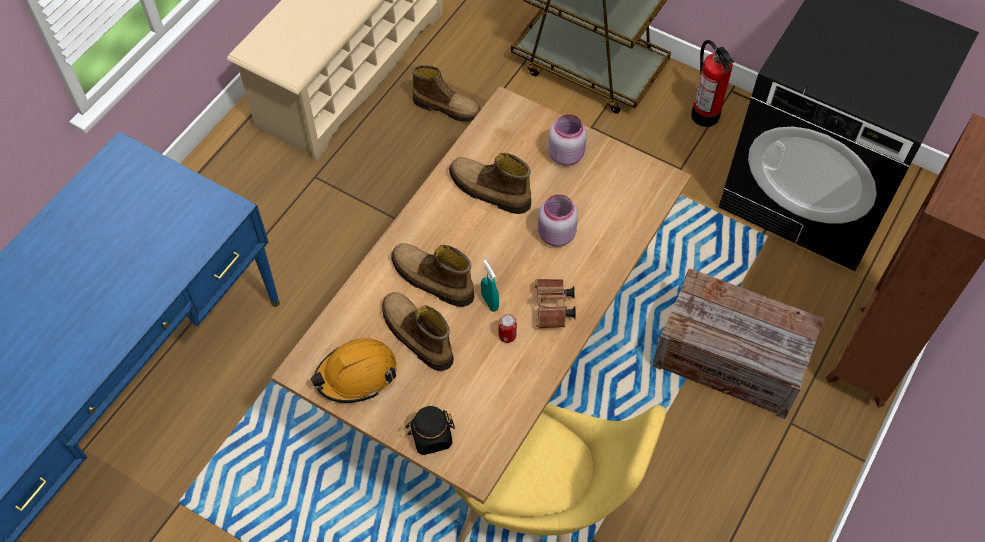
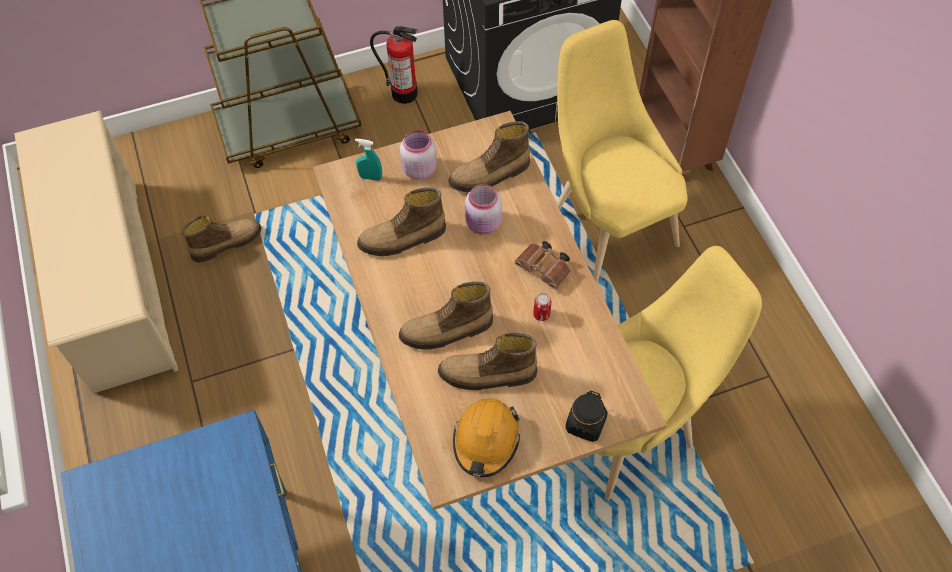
camera: 50 degrees left, 0 degrees up
(489, 302) = (502, 306): turquoise spray bottle -> turquoise spray bottle (370, 177)
(609, 207) = (490, 176): none -> boot
(731, 359) = (608, 223): crate -> yellow chair

